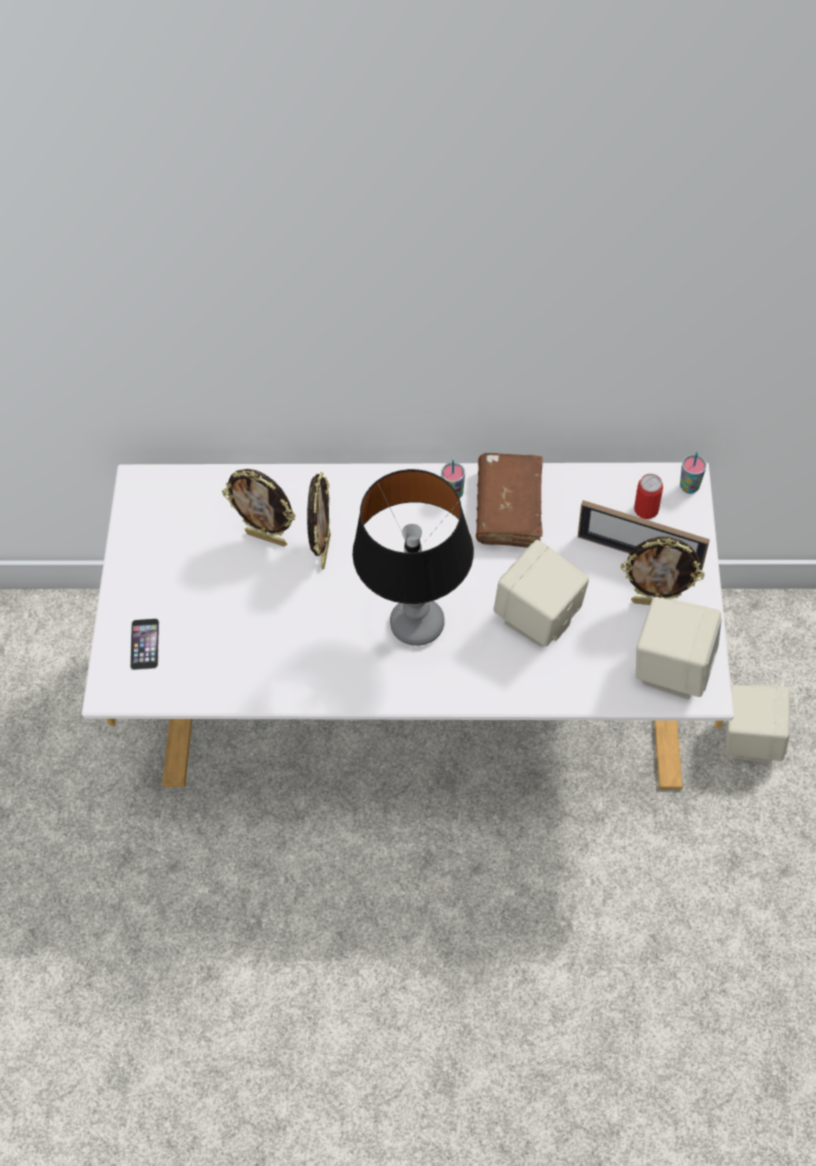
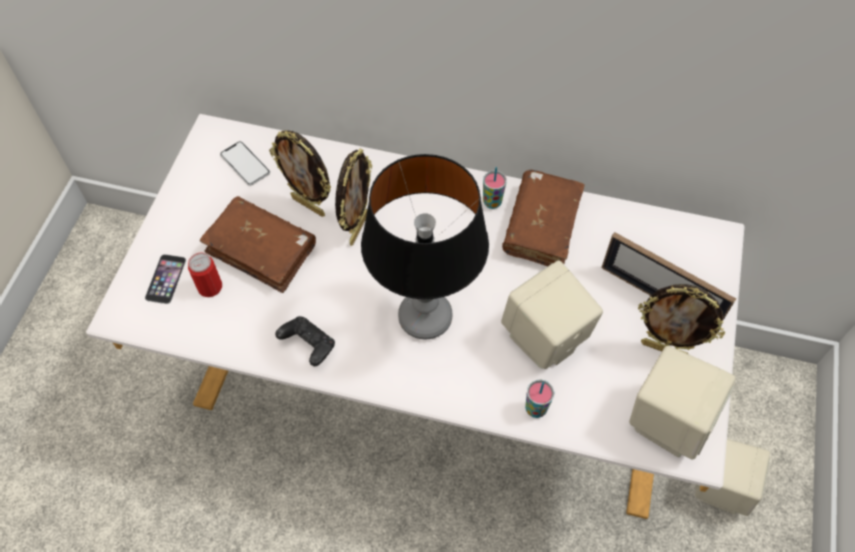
camera: 10 degrees right, 0 degrees up
(186, 509) = (245, 164): none -> phone
(233, 594) = (261, 250): none -> brown book
(310, 677) = (308, 345): none -> black game controller
(646, 509) = (674, 255): can -> can (210, 287)
(689, 487) = (721, 243): cup -> cup (535, 409)

